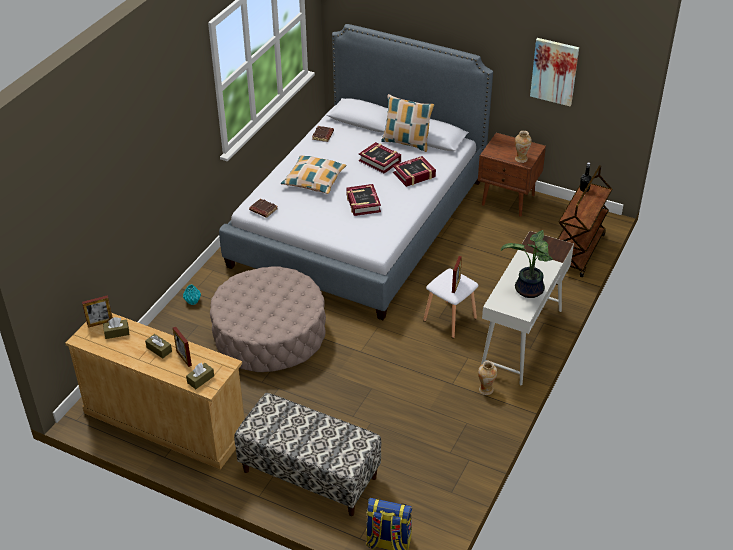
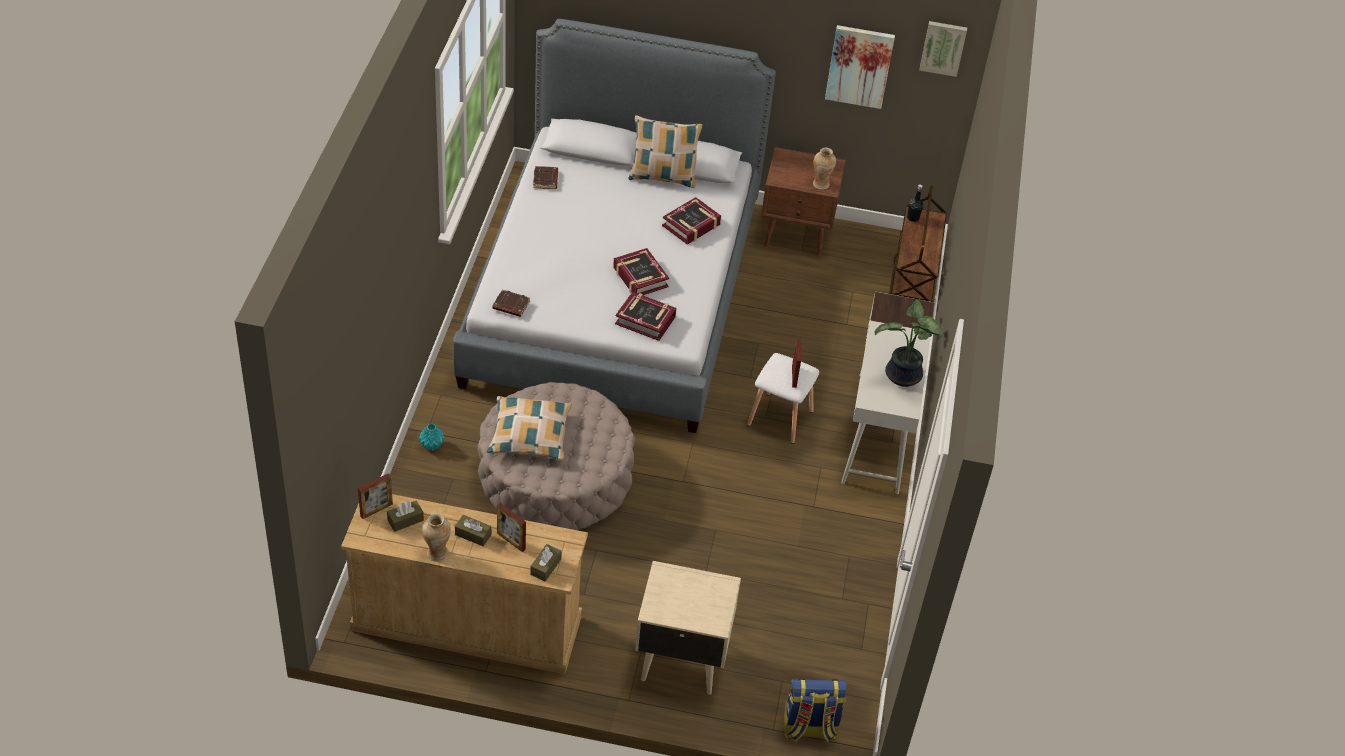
camera: 20 degrees left, 5 degrees up
(309, 474) = (680, 659): bench -> beige nightstand
(314, 180) = (561, 250): pillow -> pillow (529, 435)
(380, 161) = (638, 210): book -> book (645, 320)
(486, 389) = (857, 507): vase -> vase (437, 553)
(614, 59) = (943, 47): none -> picture

